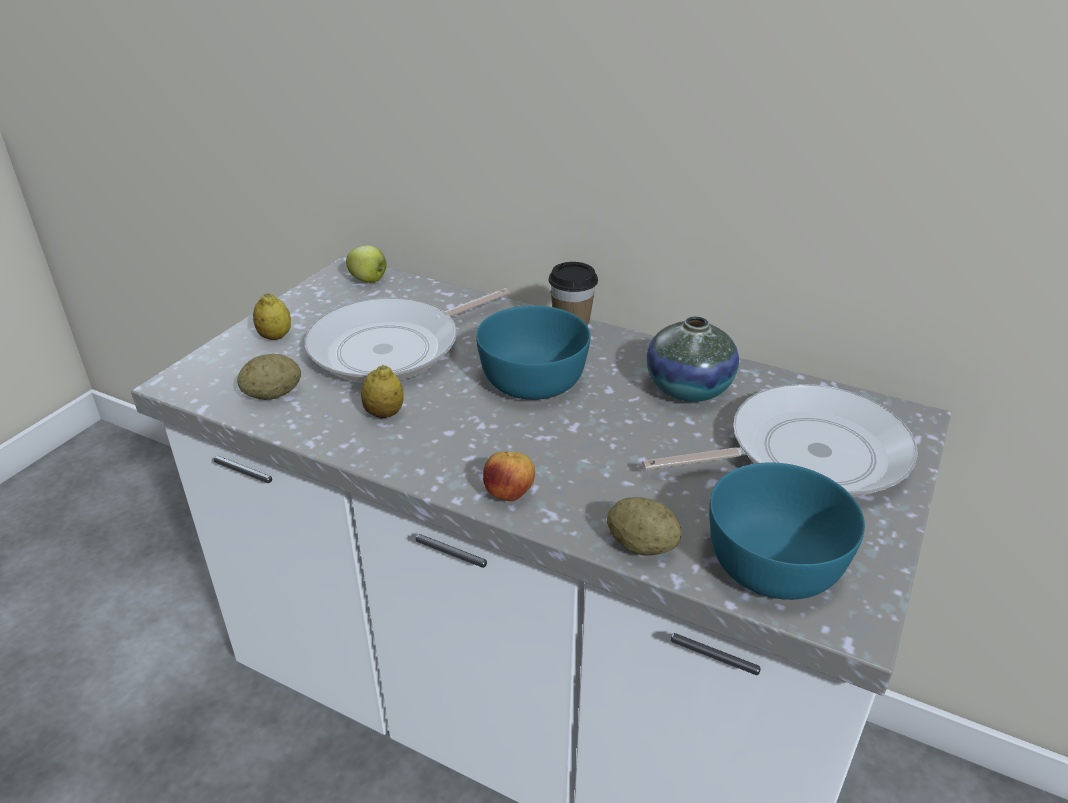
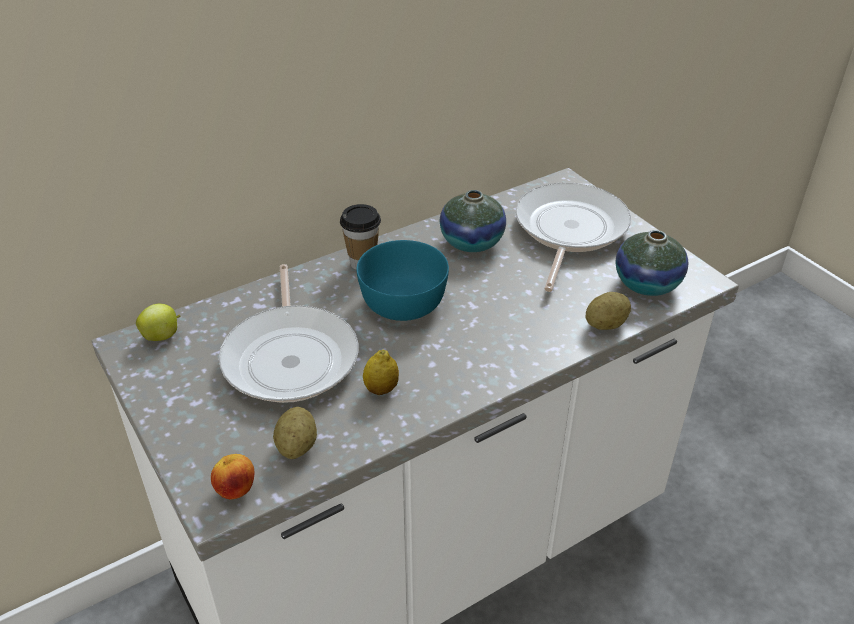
camera: 60 degrees left, 5 degrees up
(275, 337) = (201, 422): lemon -> none
(509, 494) = (522, 359): apple -> apple (236, 490)
(772, 561) = (647, 284): turquoise bowl -> vase

